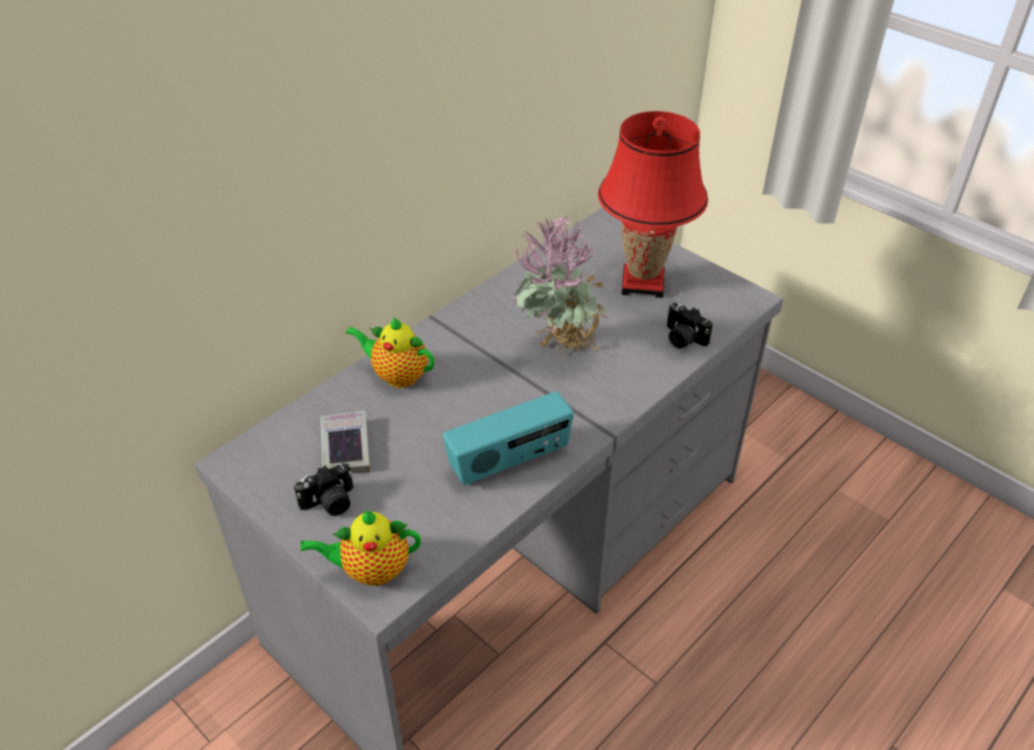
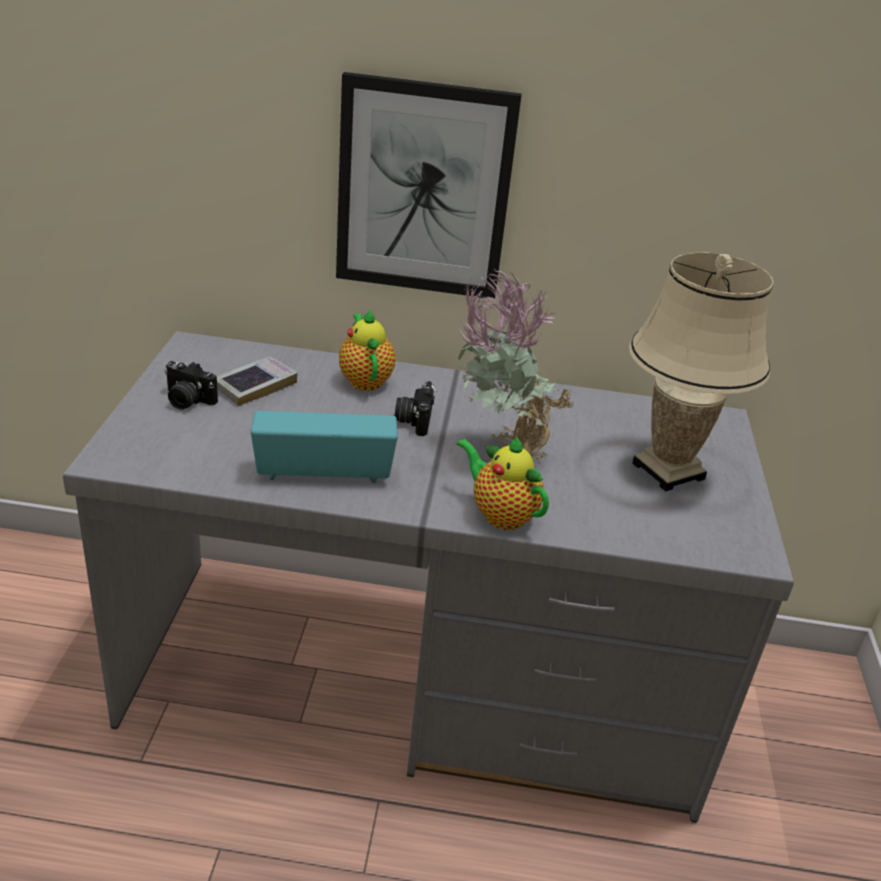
camera: 50 degrees right, 10 degrees down
(369, 189) = (424, 189): none -> picture
(371, 570) = (130, 446): teapot -> teapot (500, 514)
(509, 461) = (324, 473): radio -> radio turned 150 degrees clockwise
(642, 283) = (667, 471): red table lamp -> beige table lamp
(682, 338) = (621, 525): camera -> camera (414, 420)

